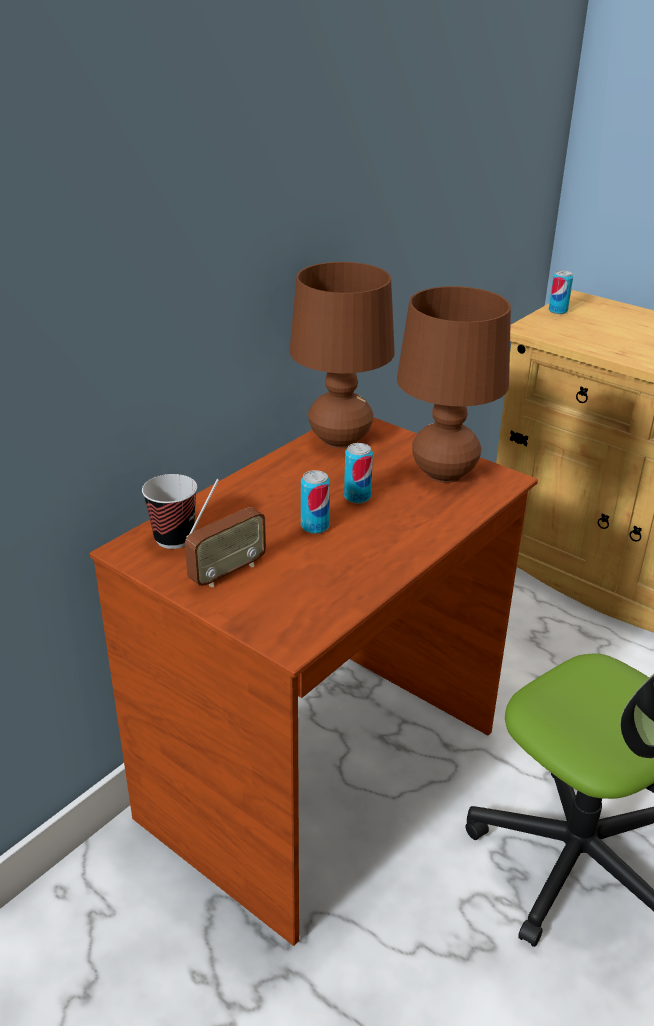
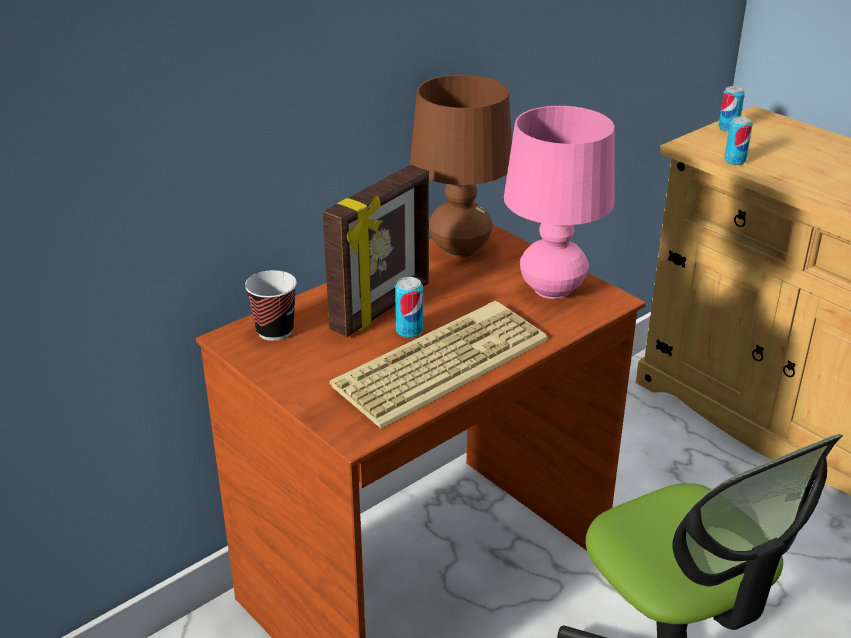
camera: 10 degrees right, 0 degrees up
(227, 572) = (315, 366): radio -> none
(280, 505) = (382, 308): none -> picture frame
(357, 497) = (459, 306): can -> can (734, 161)
(357, 555) = (441, 361): none -> keyboard
(443, 473) = (551, 289): brown table lamp -> pink table lamp

